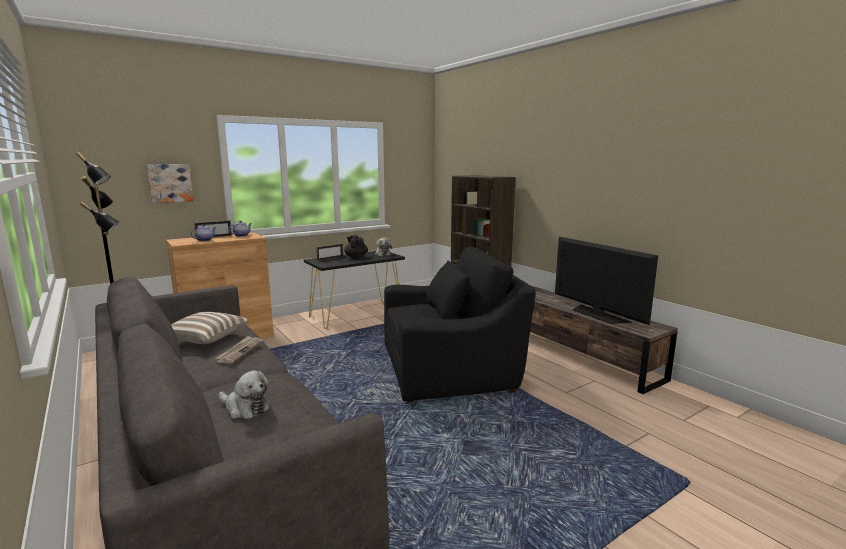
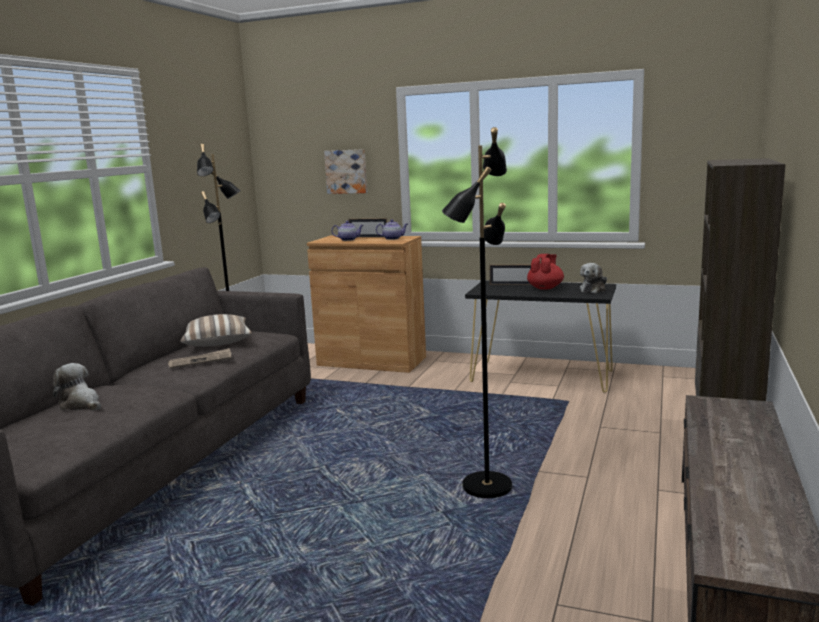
camera: 55 degrees right, 0 degrees up
(245, 408) = (81, 405): plush toy -> plush toy turned 135 degrees clockwise
(356, 257) = (545, 288): black teapot -> red teapot
(450, 369) = (486, 486): black armchair -> black floor lamp
(597, 315) = (730, 492): television -> none

